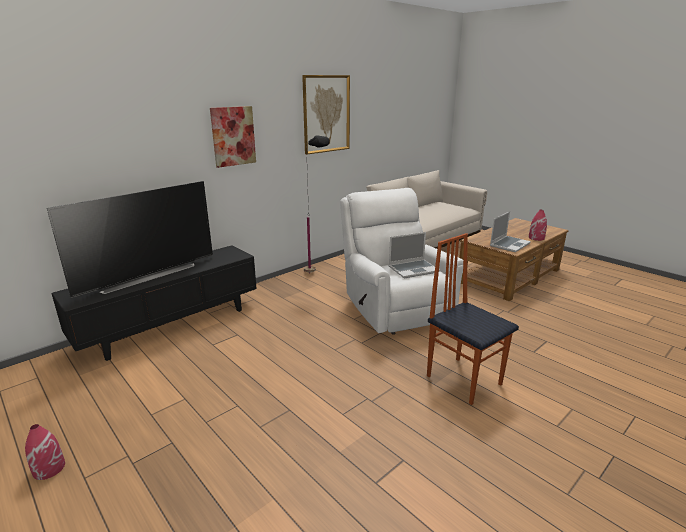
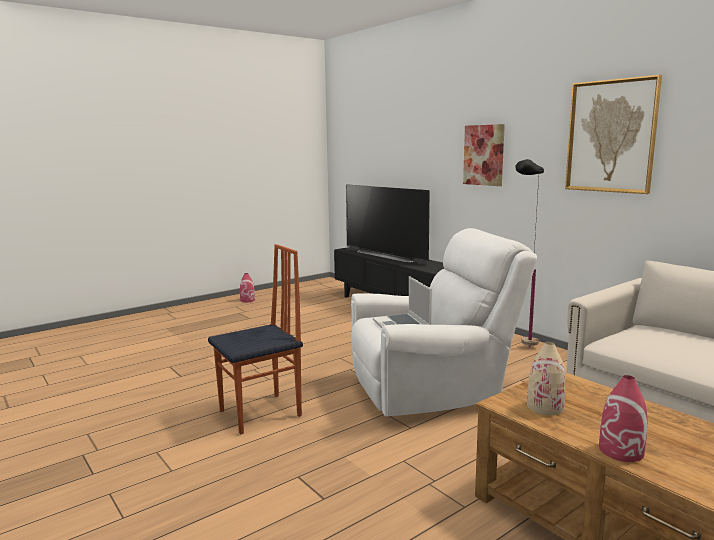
camera: 95 degrees right, 10 degrees down
(509, 244) = (545, 407): laptop -> beige vase

